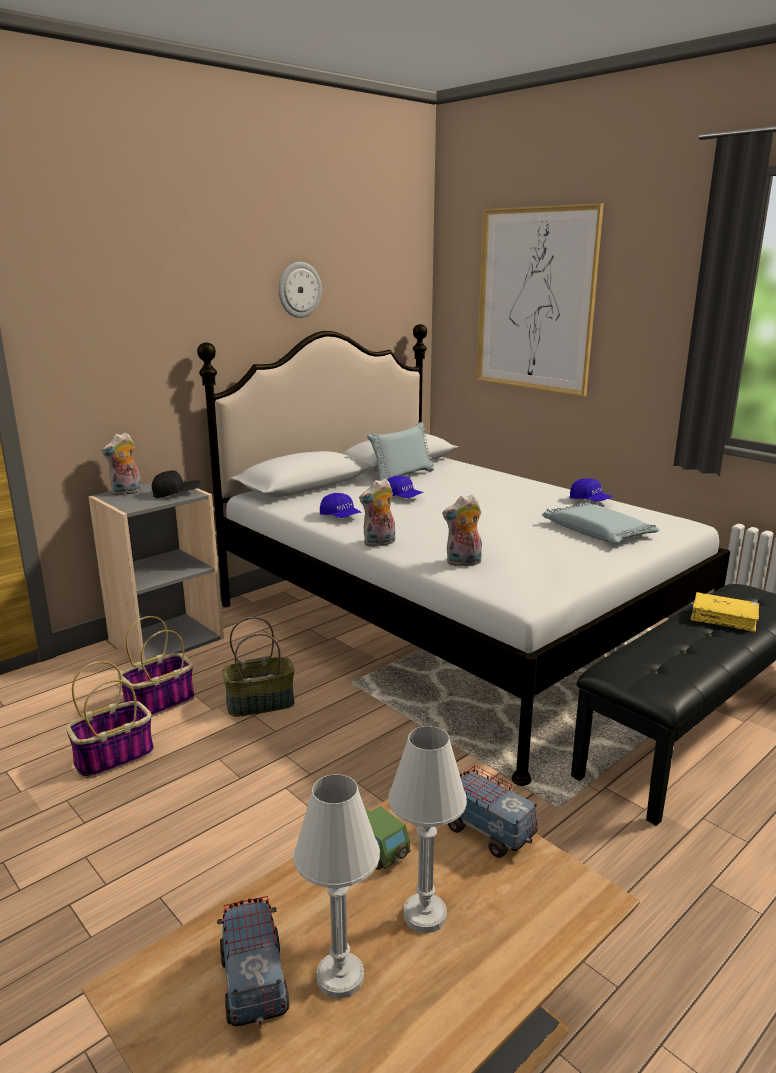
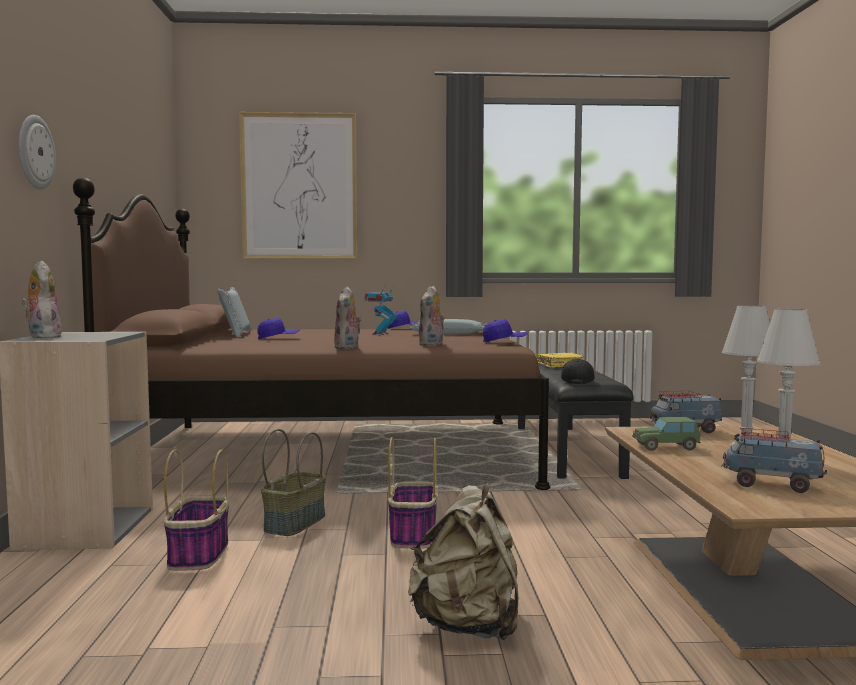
camera: 50 degrees left, 15 degrees down
(115, 757) = (246, 591): basket -> basket (413, 534)
(127, 492) = (42, 337): plush toy -> plush toy turned 150 degrees clockwise
(129, 893) = (468, 626): none -> beige backpack
(176, 493) = (106, 333): black cap -> black cap (577, 381)
(299, 290) = (119, 150): wall clock -> wall clock (34, 152)
(340, 517) = (269, 346): blue cap -> blue cap (504, 341)
(453, 626) = (335, 453): white bed -> brown bed
(512, 513) = (380, 334): none -> toy robot

